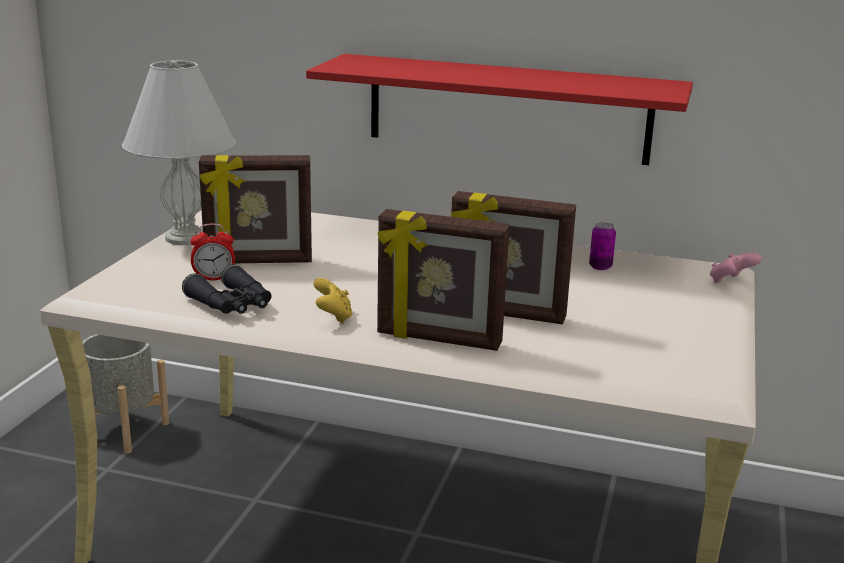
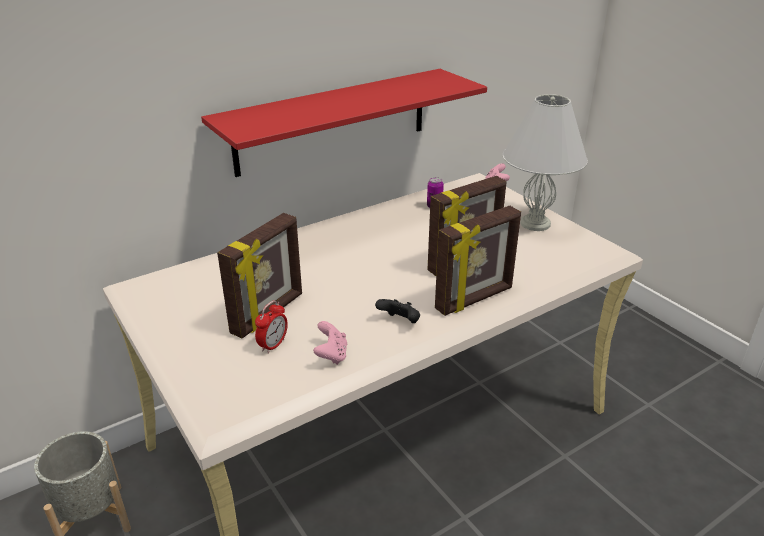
camera: 50 degrees left, 10 degrees up
(185, 238) = (173, 328): white table lamp -> white table lamp (535, 224)
(232, 305) = (331, 355): black binoculars -> pink game controller
(333, 317) = (400, 322): yellow game controller -> black game controller

